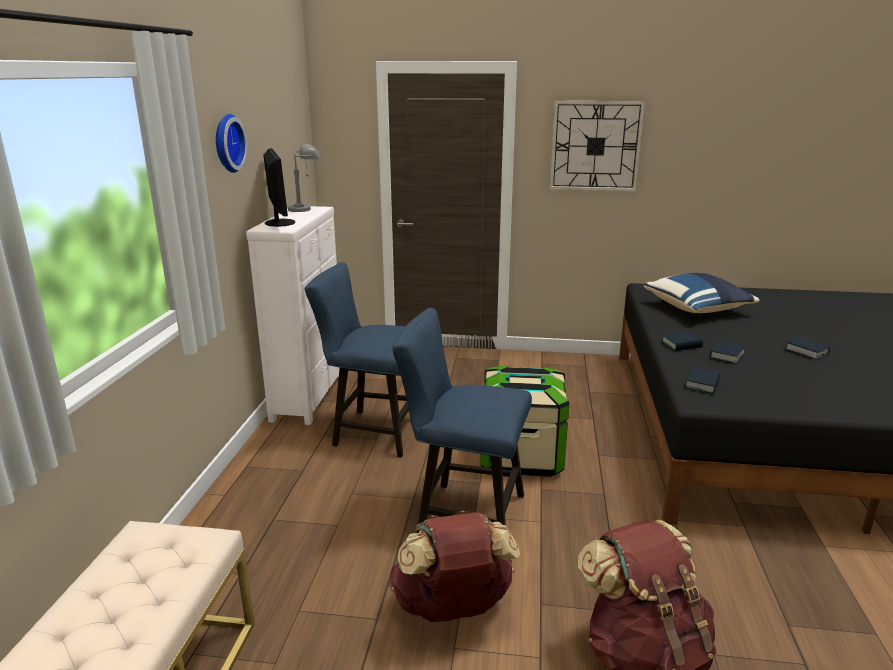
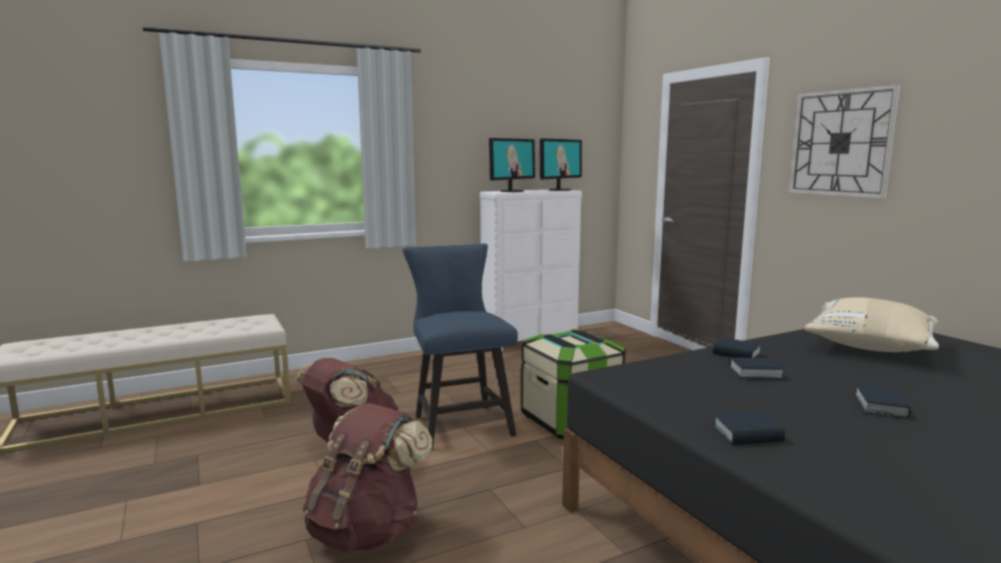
camera: 55 degrees right, 10 degrees down
(226, 143) = (473, 128): wall clock -> none
(307, 209) = (559, 190): grey table lamp -> monitor
(372, 431) = (519, 368): blue chair -> none
(697, 309) = (870, 347): blue pillow -> beige pillow
(702, 384) = (650, 372): book -> book (747, 434)

